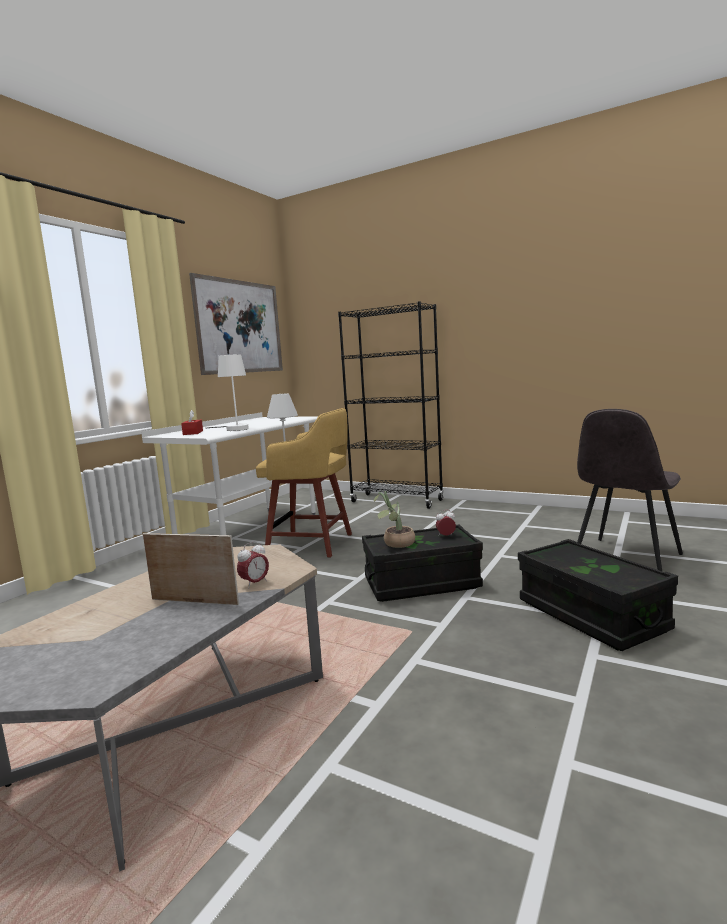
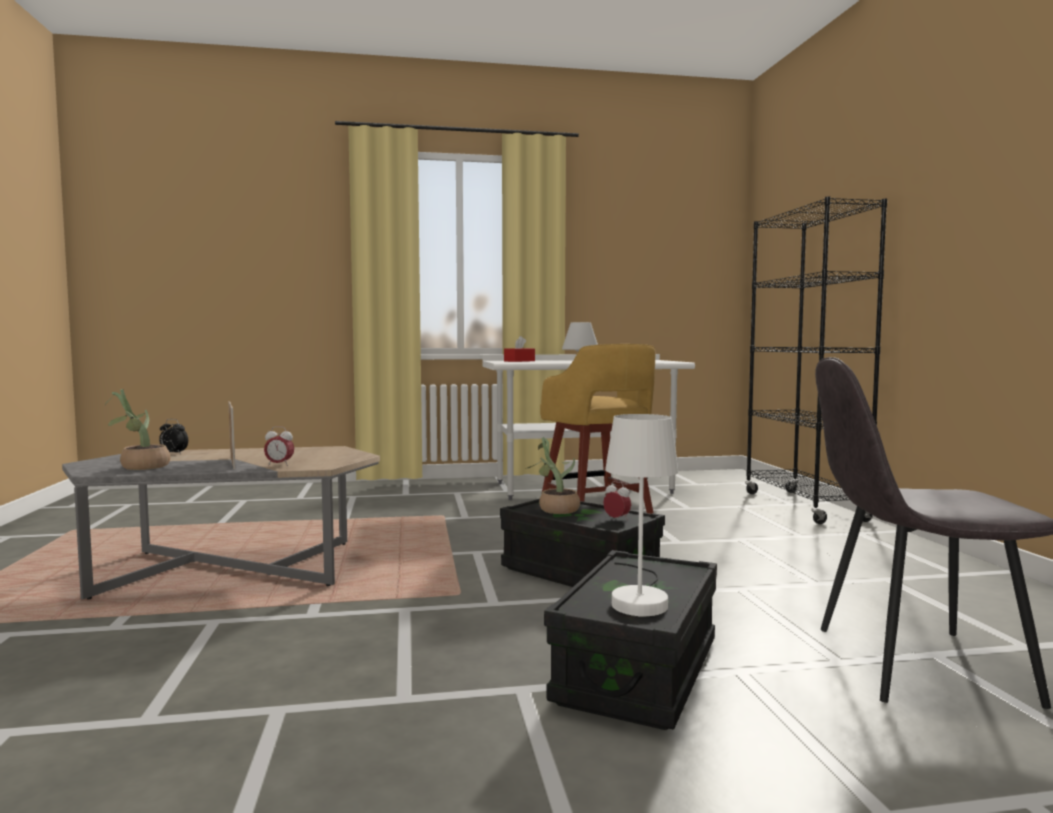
camera: 50 degrees right, 5 degrees down
(54, 628) = (173, 453): none -> alarm clock
(115, 655) = (139, 467): none -> potted plant
(234, 429) = (556, 362): white table lamp -> white table lamp (640, 599)
(240, 327) = (657, 248): picture -> none

